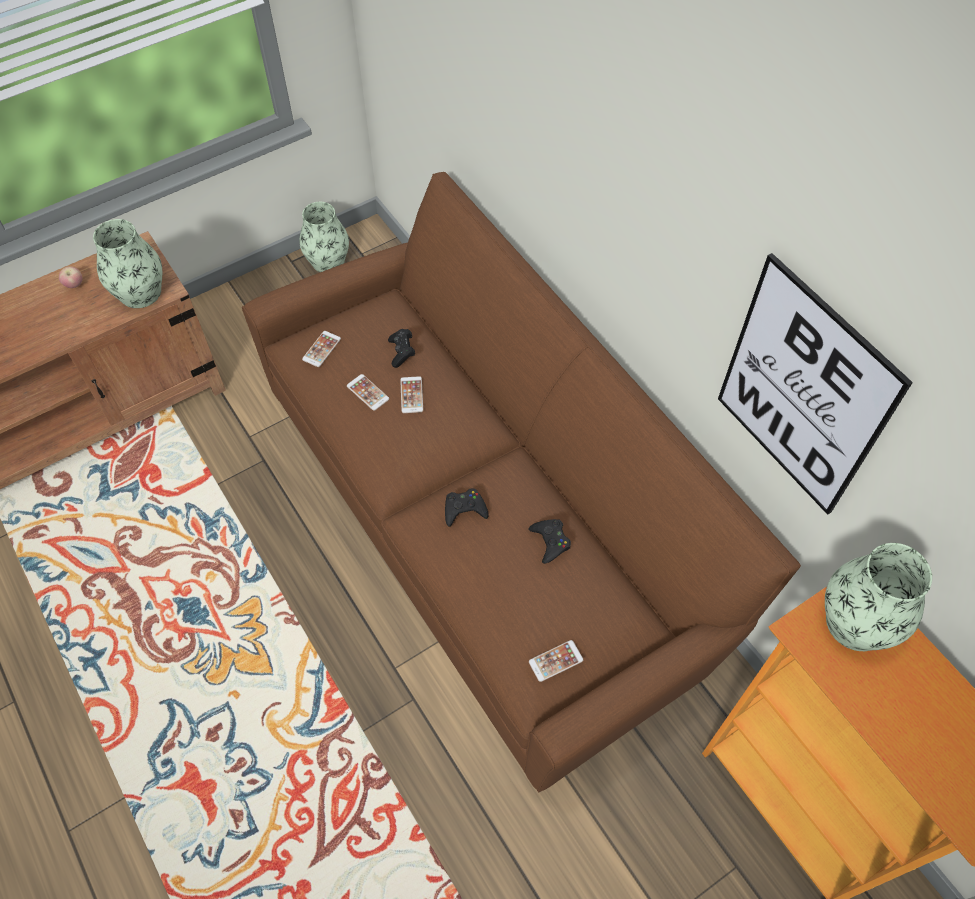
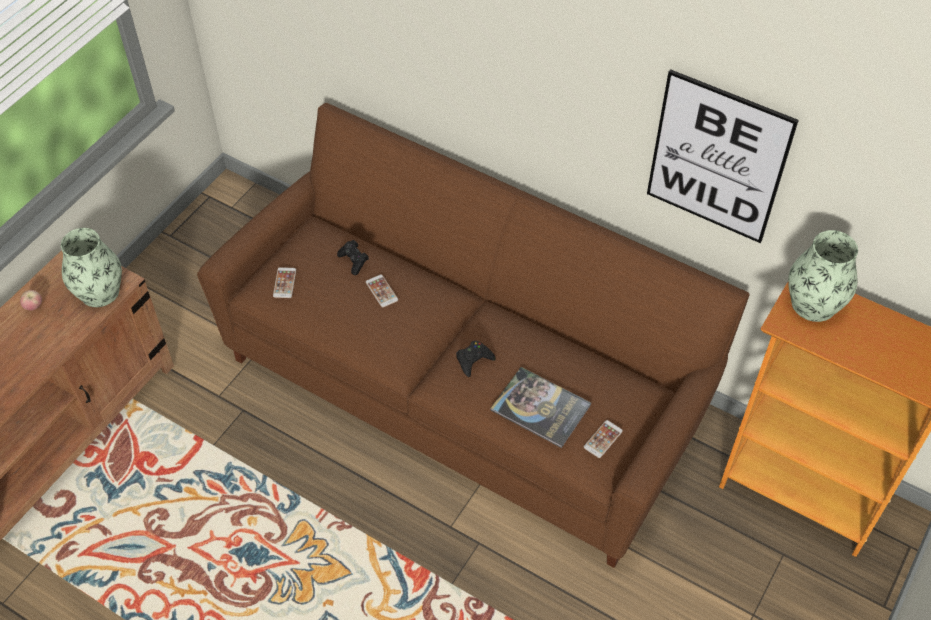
camera: 25 degrees left, 5 degrees down
(328, 261) = (204, 224): vase -> none
(368, 392) = (344, 302): phone -> none
(506, 594) = (540, 408): none -> book
(550, 541) = (552, 357): black game controller -> none

